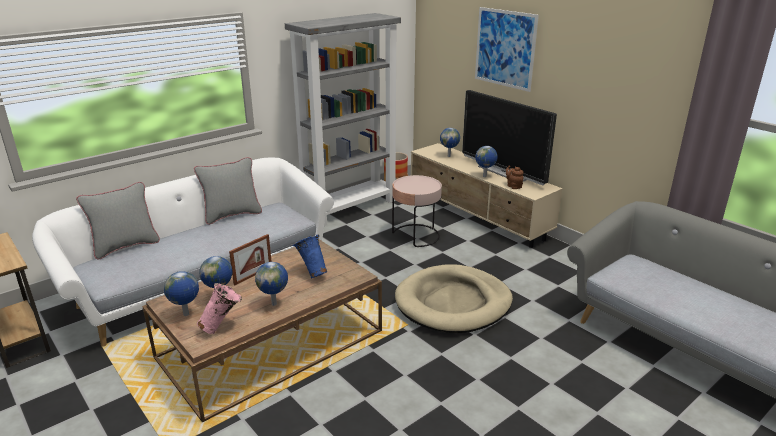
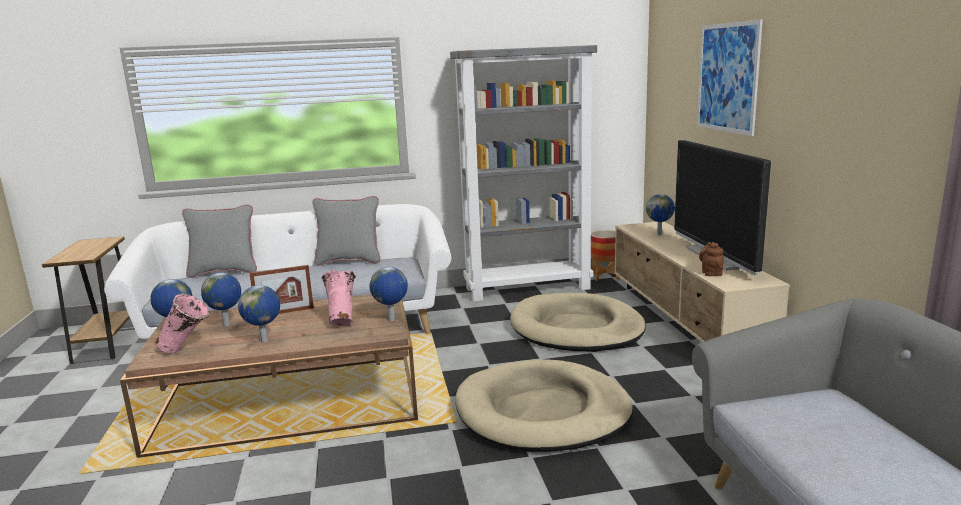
camera: 30 degrees right, 10 degrees down
(312, 273) = (342, 321): blue vase -> pink vase
(416, 236) = (576, 328): pink side table -> beige dog bed
(485, 176) = (682, 258): globe -> globe (392, 320)

